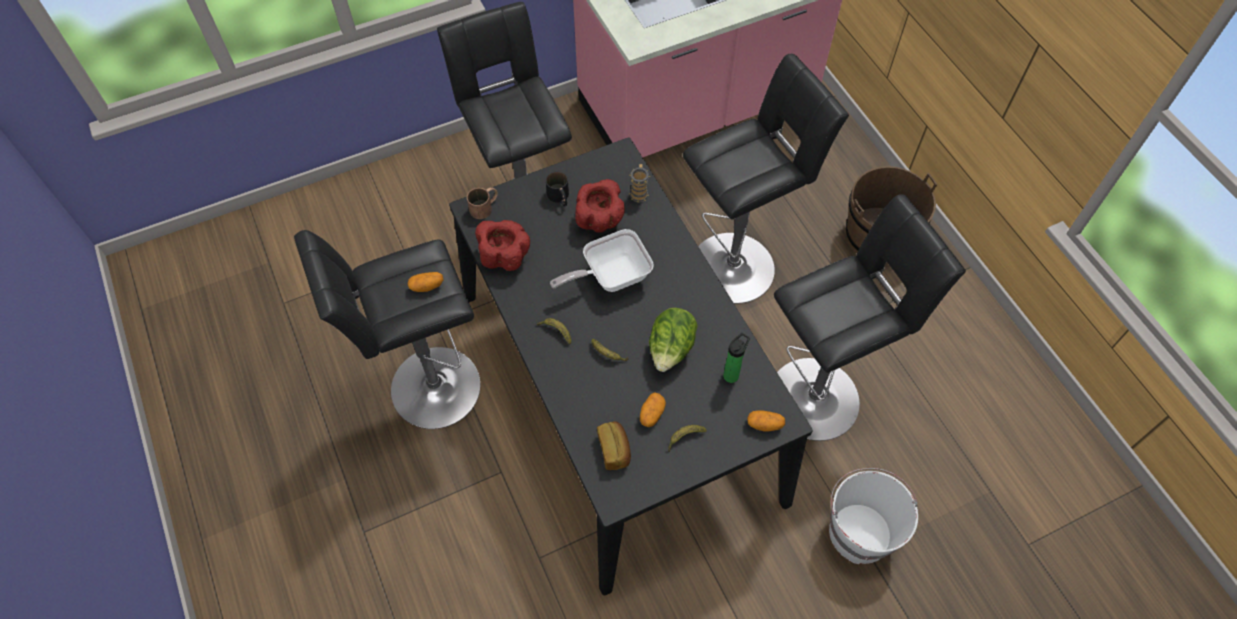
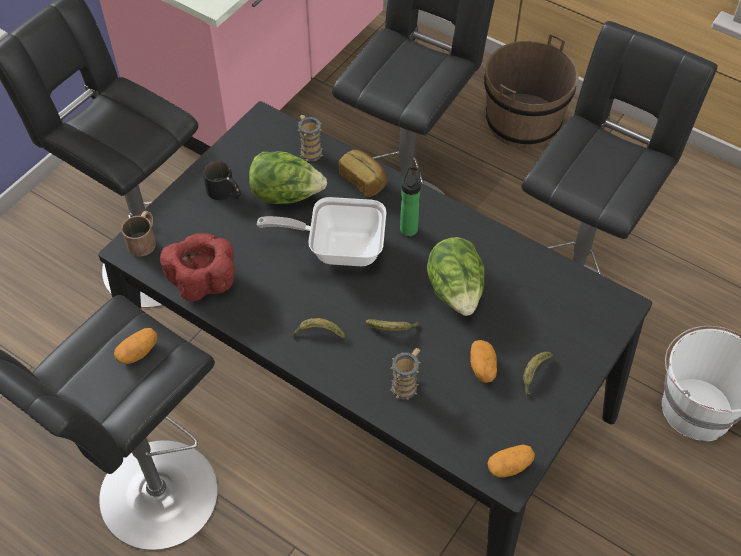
camera: 30 degrees left, 5 degrees down
(591, 398) = (406, 384): none -> mug
(600, 219) = (286, 195): red bowl -> lettuce
(610, 276) = (338, 248): frying pan -> frying pan turned 60 degrees clockwise
(615, 450) = (470, 425): bread -> bread (364, 180)
(732, 374) = (535, 286): bottle -> bottle (409, 227)
(764, 424) = (603, 319): potato -> potato (509, 466)

